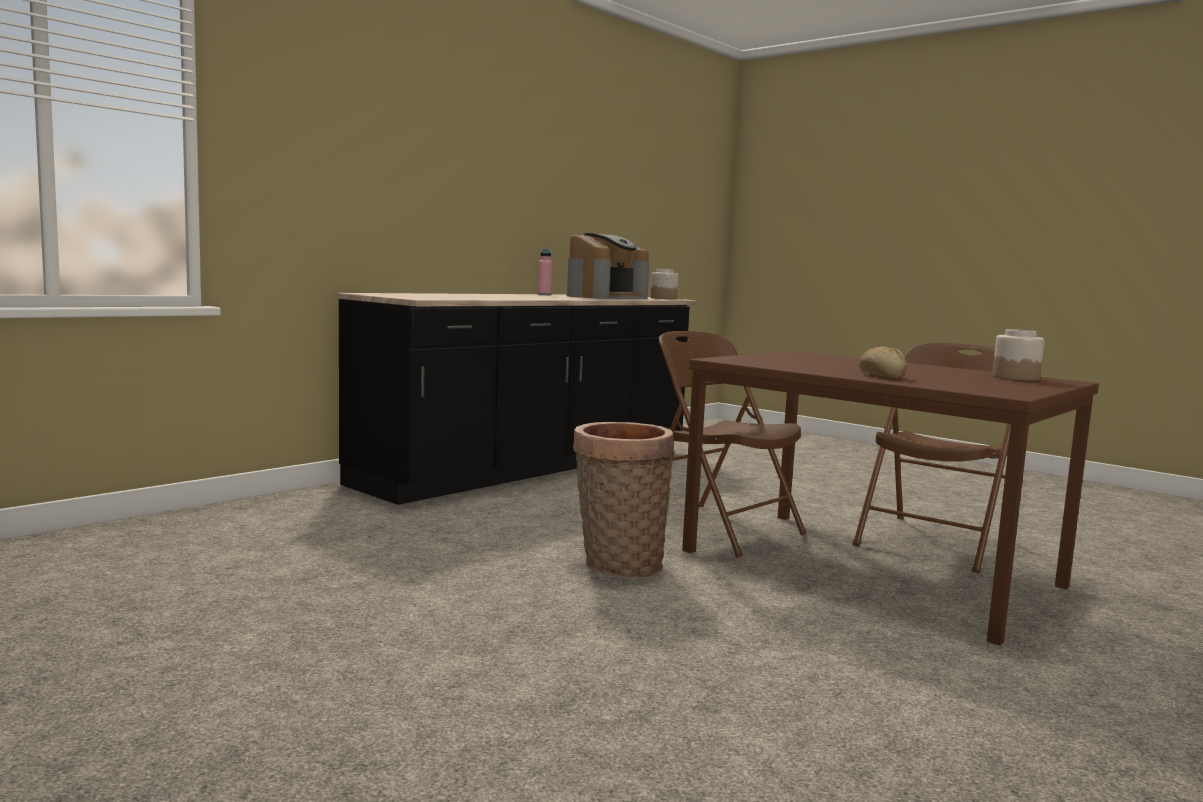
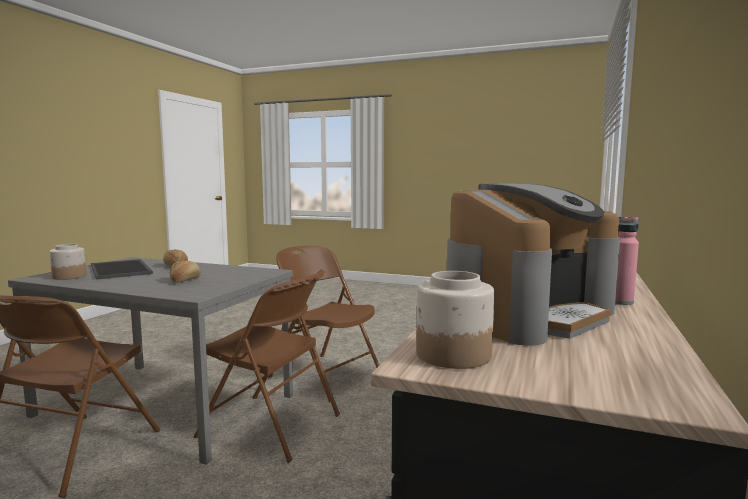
camera: 160 degrees right, 0 degrees up
(606, 297) = (527, 314): coffee machine -> coffee machine turned 150 degrees counterclockwise
(617, 565) = (326, 376): basket -> brown chair
(833, 362) = (185, 280): none -> bread
(872, 568) = (164, 406): brown dining table -> grey dining table
(964, 379) = (122, 269): none -> tray

